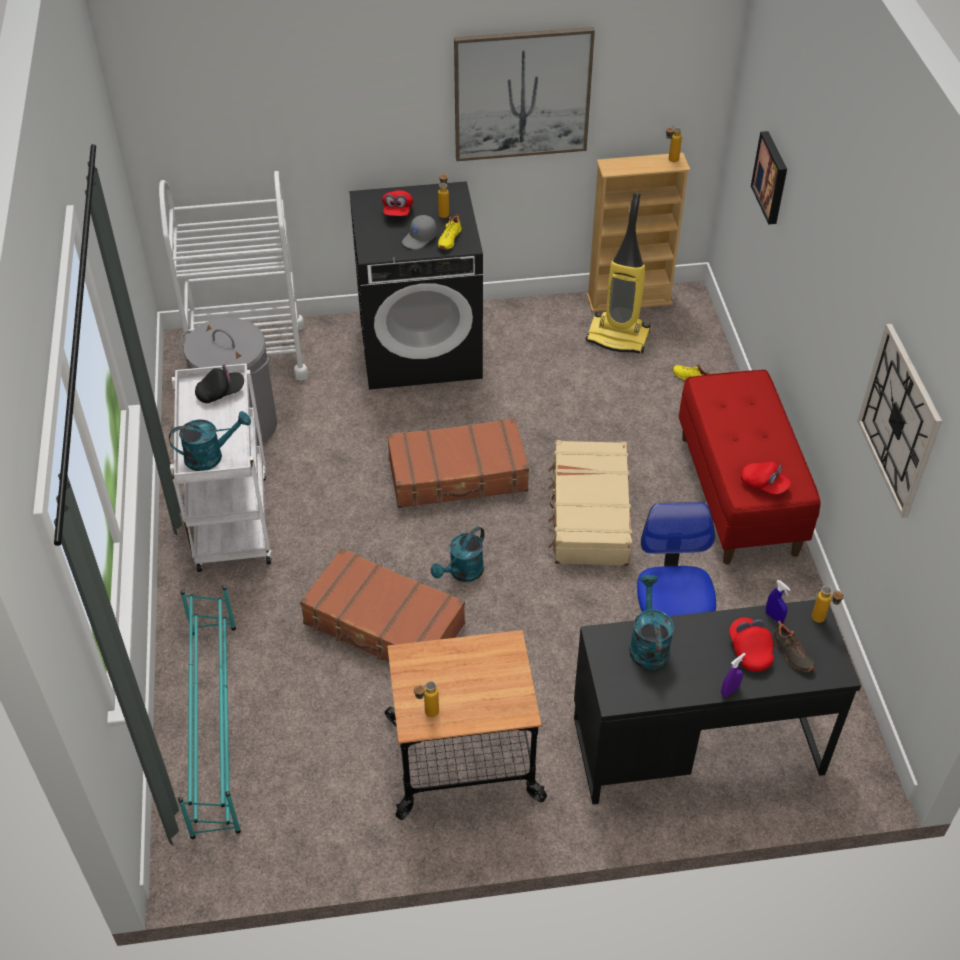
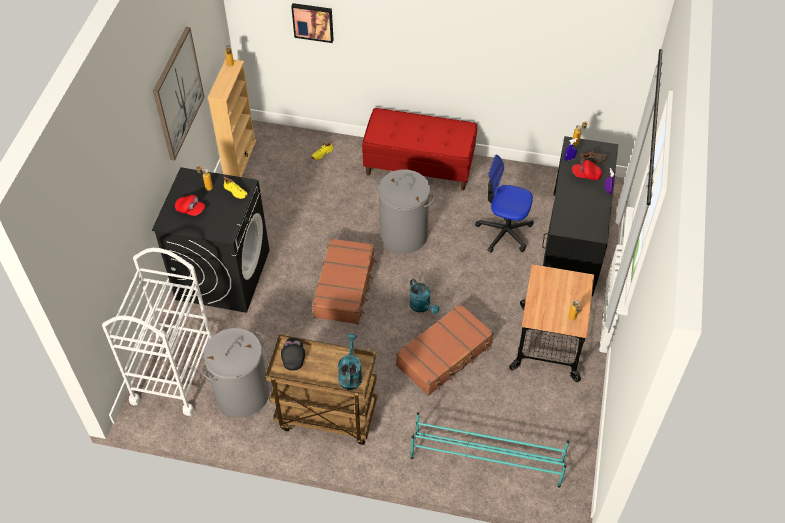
camera: 70 degrees left, 5 degrees up
(231, 519) = (325, 417): white cart -> brown cart
(419, 239) = (226, 206): grey cap -> none
(589, 513) = (403, 235): beige suitcase -> grey laundry basket
(618, 337) = (270, 174): vacuum cleaner -> none
(648, 644) = (569, 211): turquoise watering can -> none
(764, 485) = (457, 140): red cap -> none
(899, 420) = (531, 45): wall clock -> none

